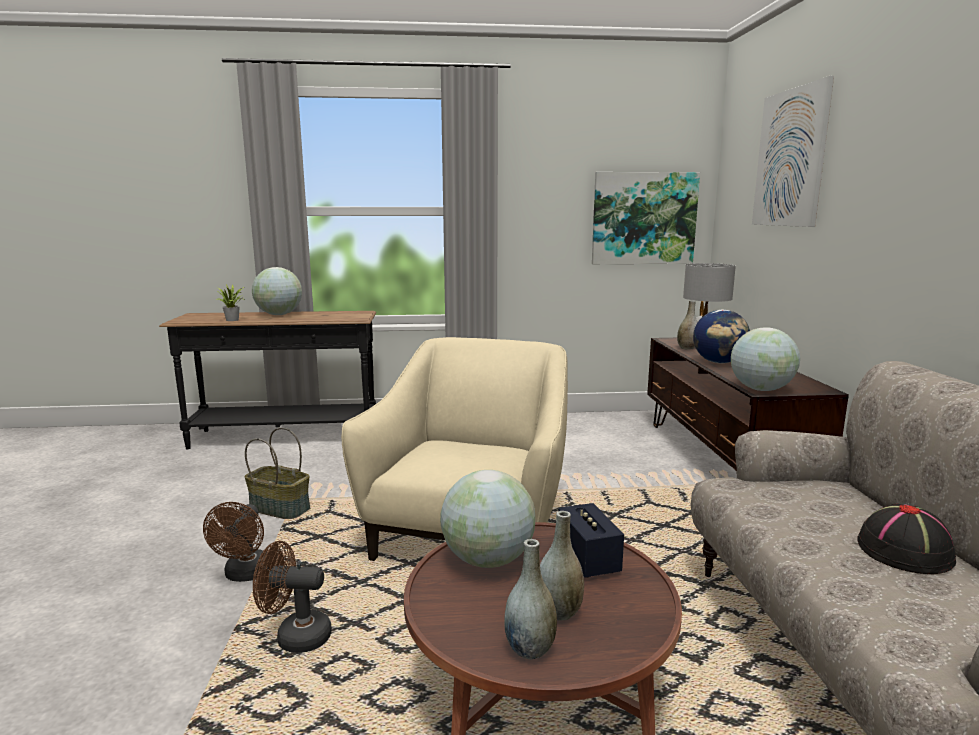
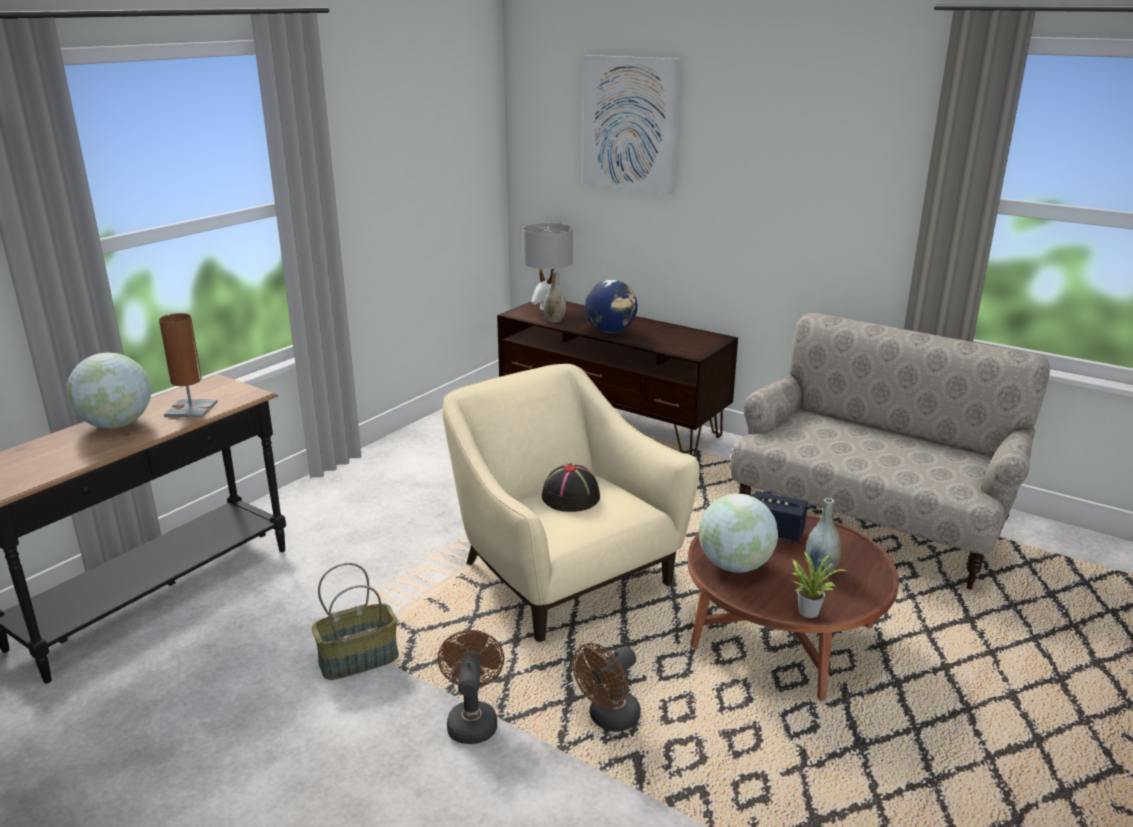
camera: 50 degrees left, 10 degrees up
(234, 320) = (87, 456): potted plant -> potted plant (808, 610)
(245, 575) = (472, 720): brown fan -> brown fan turned 135 degrees counterclockwise
(318, 317) = (191, 409): none -> brown table lamp
(530, 649) = (847, 593): grey vase -> none
(644, 218) = (454, 179): picture -> none
(760, 389) = (691, 352): globe -> none
(905, 551) = (890, 443): black hat -> black hat (571, 497)

